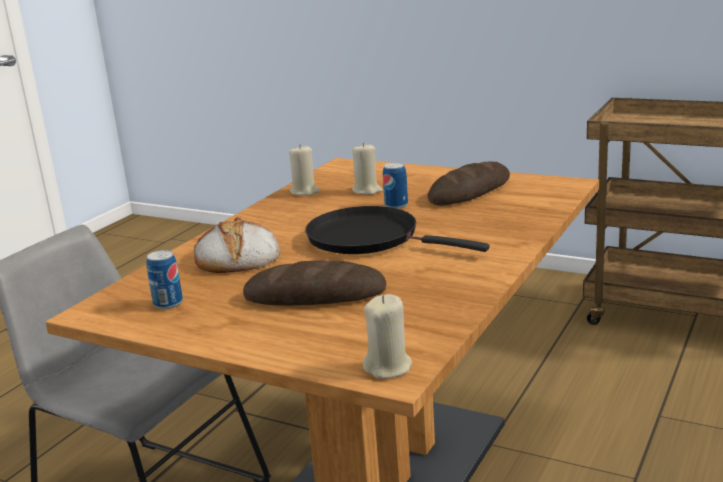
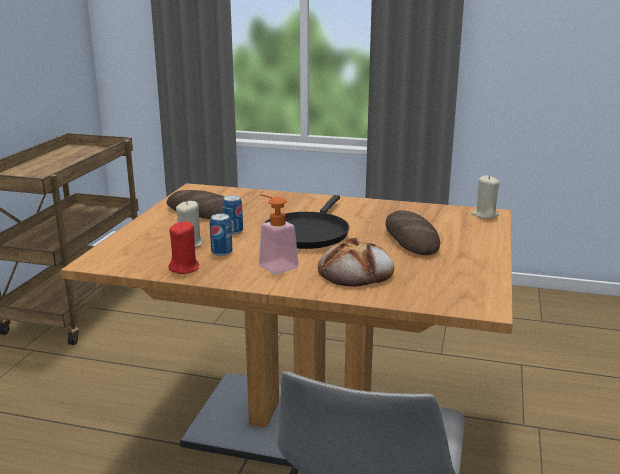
camera: 105 degrees left, 0 degrees up
(168, 303) = (451, 280): can -> can (221, 252)
(285, 223) = (274, 265): none -> soap dispenser
(305, 192) = (184, 268): beige candle -> red candle

